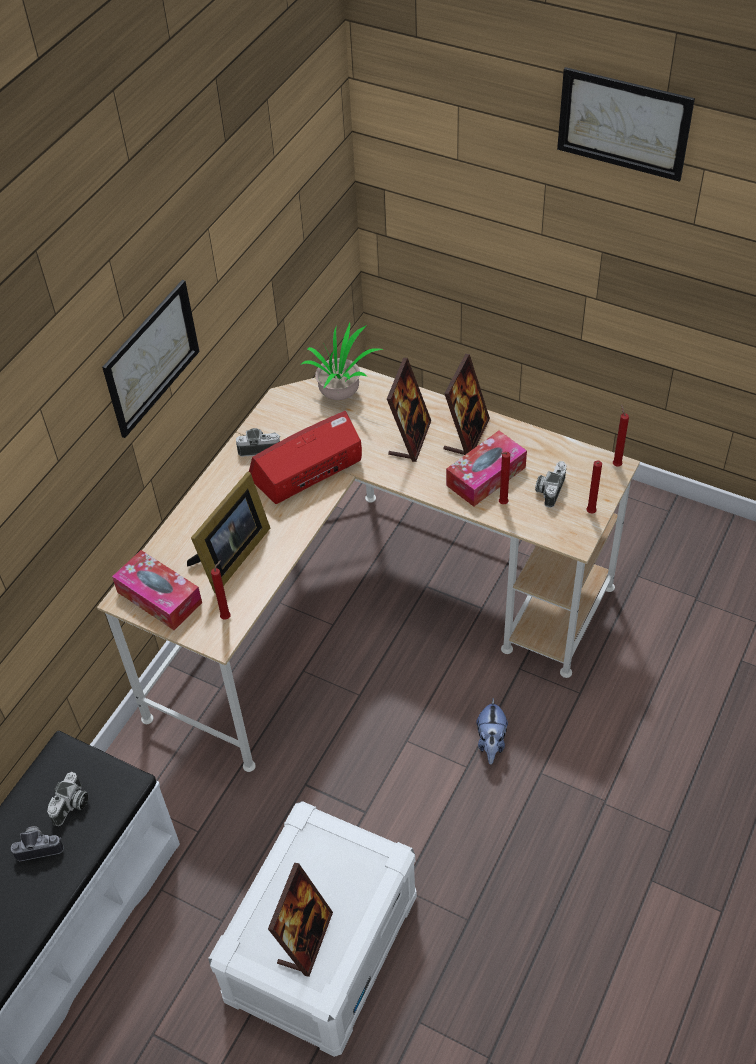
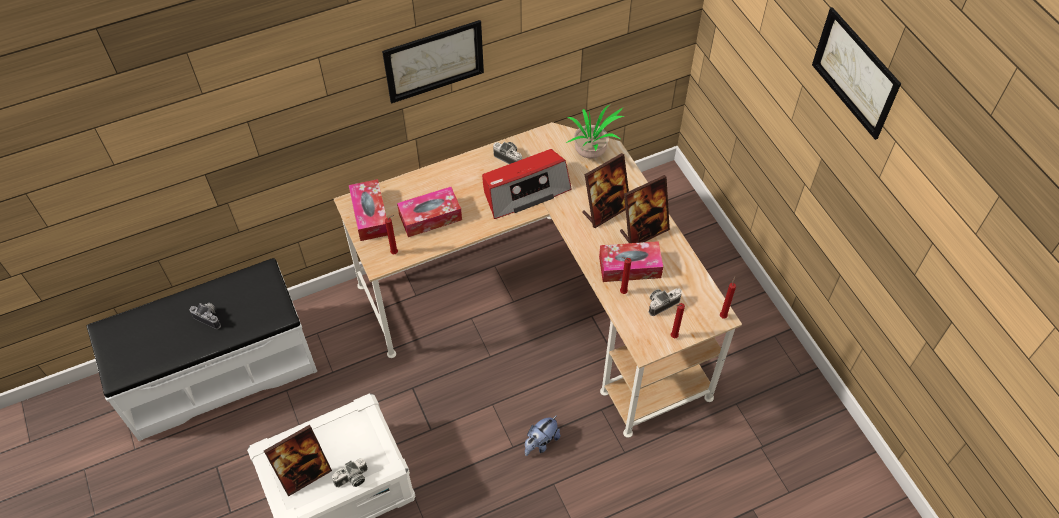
camera: 35 degrees right, 5 degrees up
(72, 806) = (243, 307): camera -> camera (352, 479)
(230, 557) = (430, 217): picture frame -> tissue box
(308, 470) = (525, 190): radio -> radio turned 150 degrees clockwise

